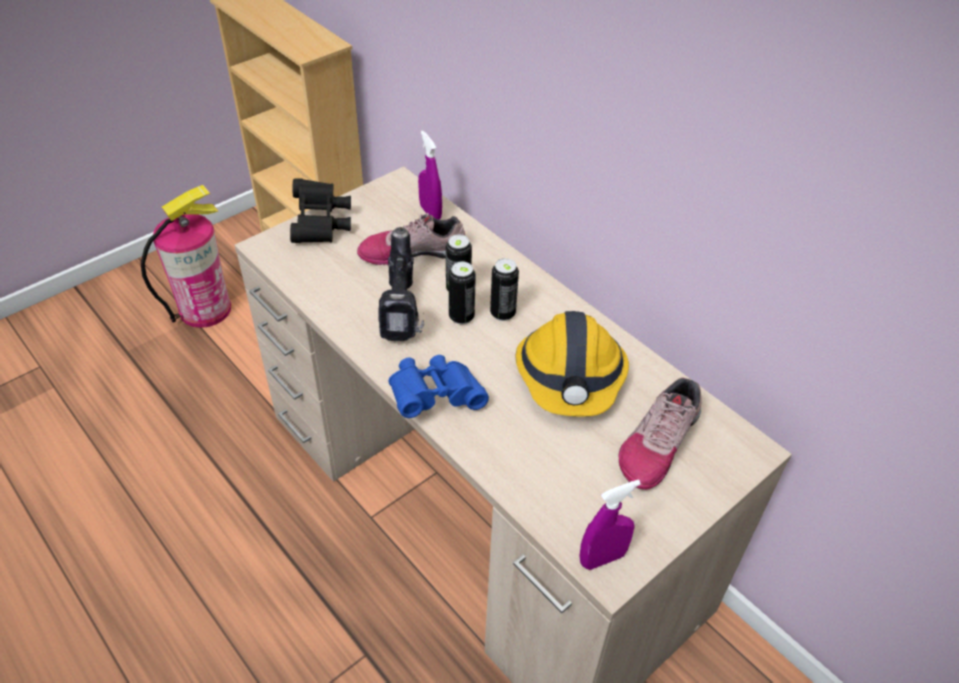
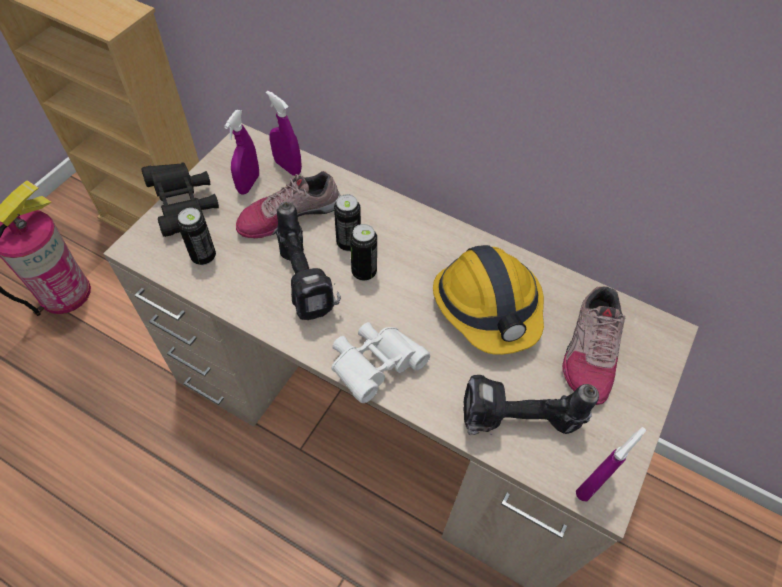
camera: 20 degrees left, 10 degrees up
(387, 218) = (248, 184): none -> purple spray bottle
(435, 397) = (375, 366): blue binoculars -> white binoculars
(502, 313) = (400, 257): can -> can (203, 256)
(549, 484) = (515, 425): none -> power drill

